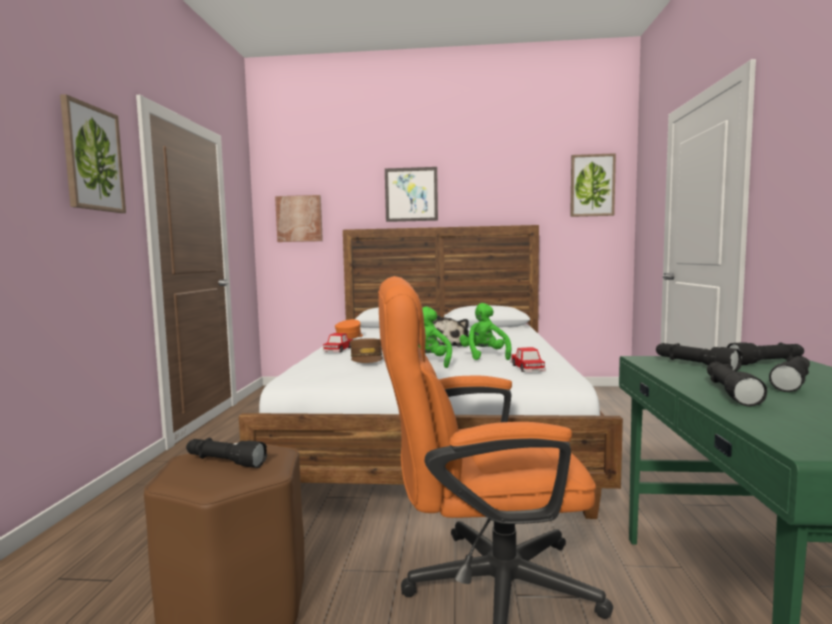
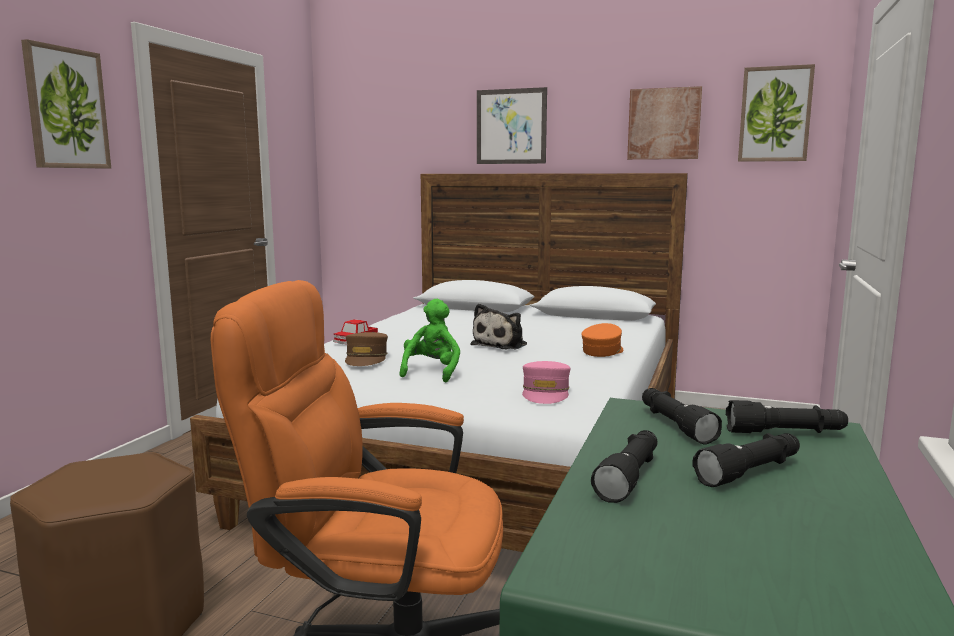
camera: 15 degrees right, 5 degrees up
(224, 462) = (104, 476): black flashlight -> none
(299, 218) = (370, 158): picture -> picture (664, 124)
(349, 336) = (395, 321): orange cap -> orange cap (602, 351)
(484, 356) = (519, 368): green plush toy -> none
(527, 368) = (545, 393): toy car -> pink cap

